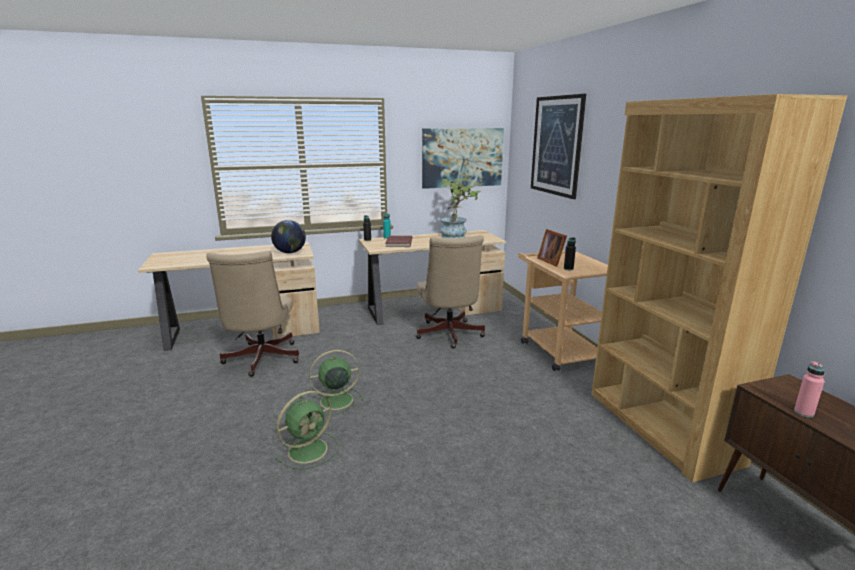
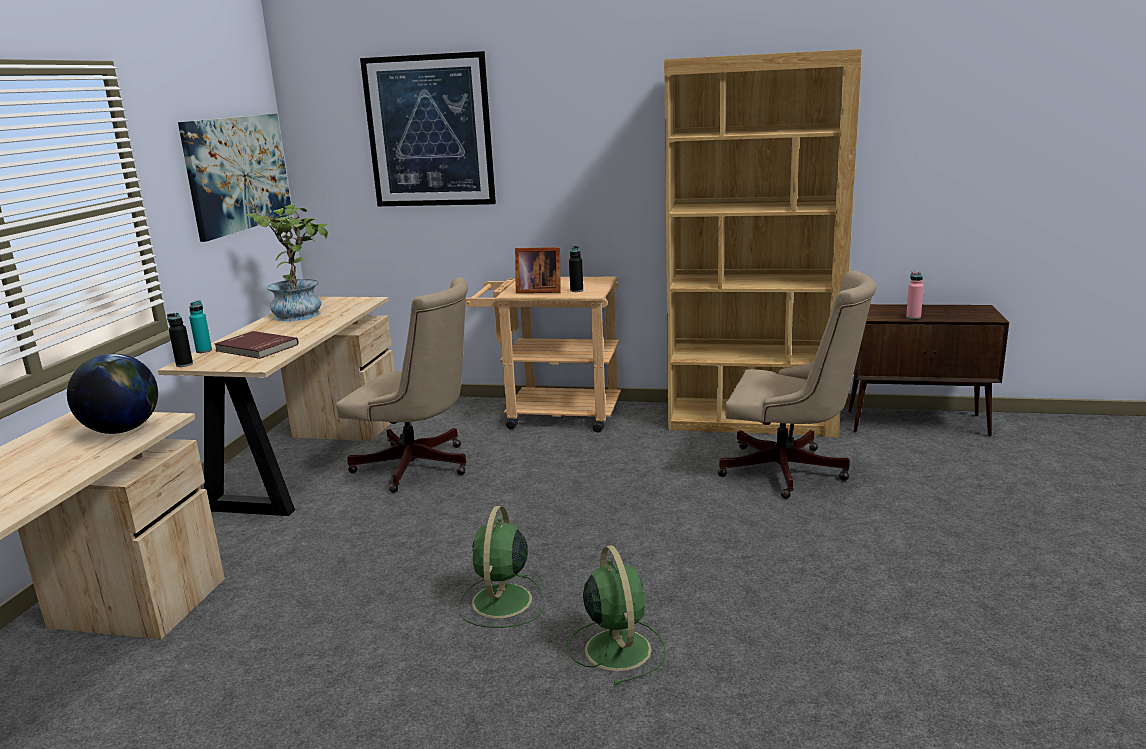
camera: 60 degrees left, 0 degrees up
(260, 360) = (245, 667): beige office chair -> beige office chair (790, 472)

